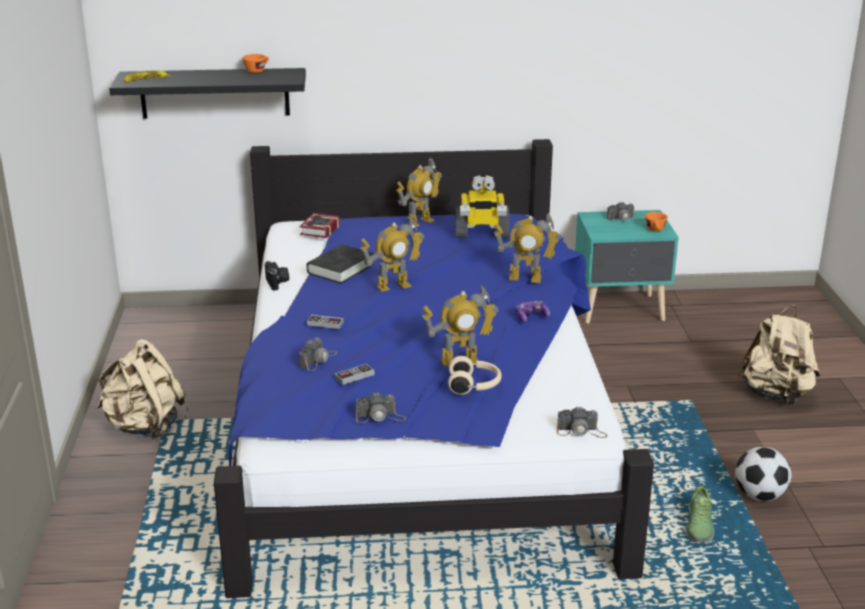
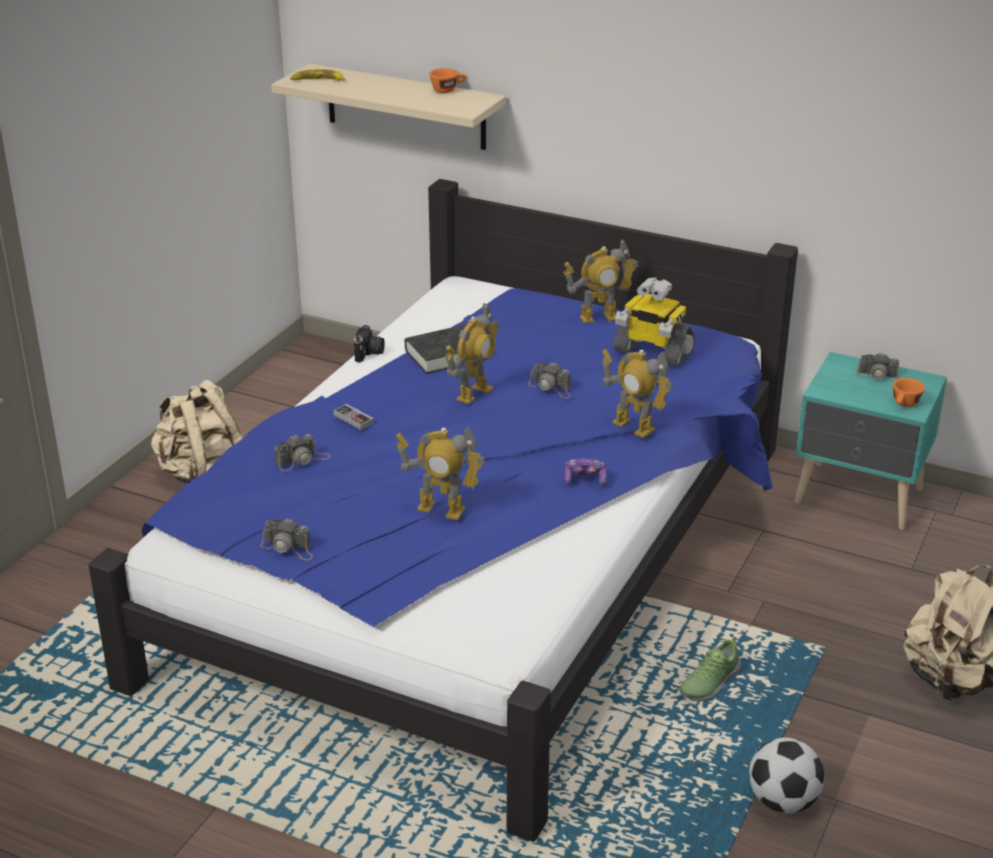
camera: 30 degrees right, 5 degrees up
(215, 93) = (406, 107): black shelf -> beige shelf
(318, 230) = (474, 299): book -> none
(354, 376) = (315, 491): game controller -> none
(393, 286) = (473, 393): toy robot -> toy robot turned 60 degrees counterclockwise
(474, 386) = (423, 545): beige headphones -> none
(581, 431) = (488, 640): camera -> camera (551, 387)
(698, 526) = (665, 809): shoe -> shoe (709, 683)

